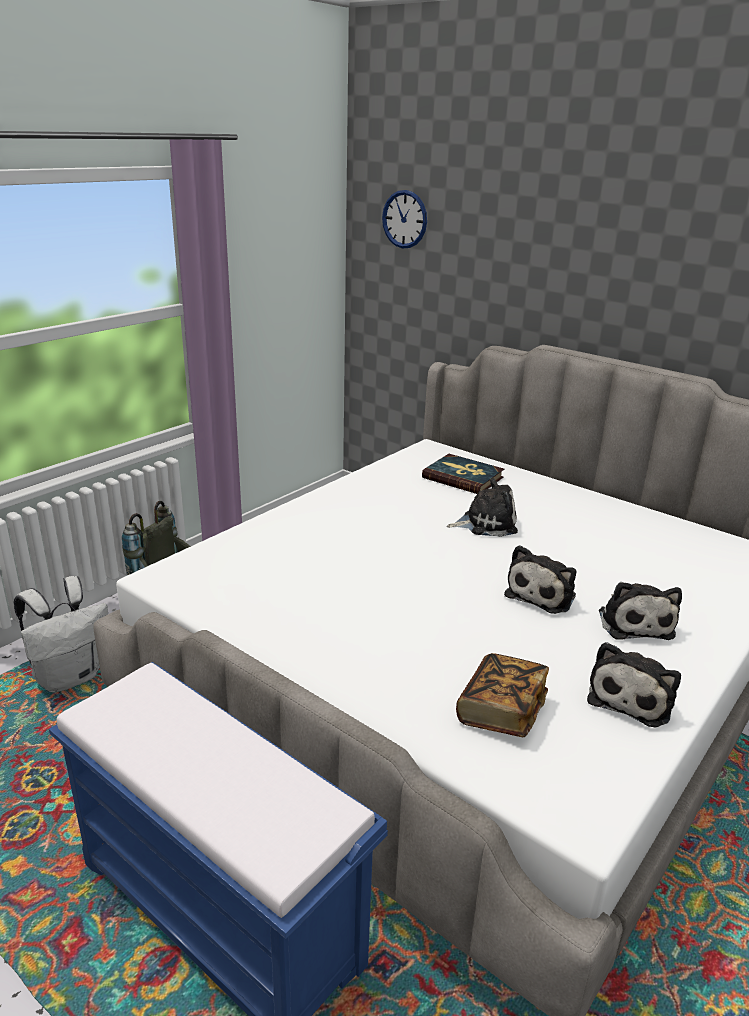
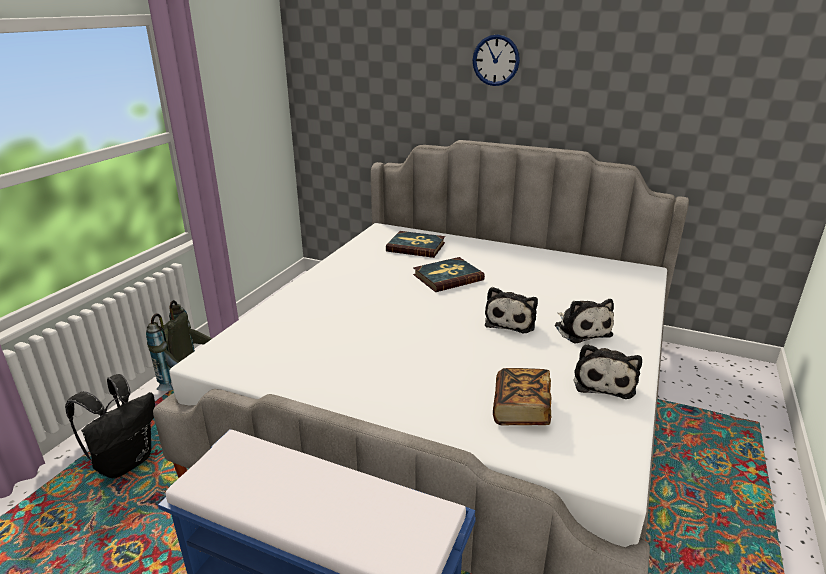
camera: 15 degrees left, 0 degrees up
(70, 676) = (125, 461): white backpack -> black backpack
(404, 219) = (335, 53): wall clock -> wall clock (496, 60)
(486, 523) = (447, 277): plush toy -> book

